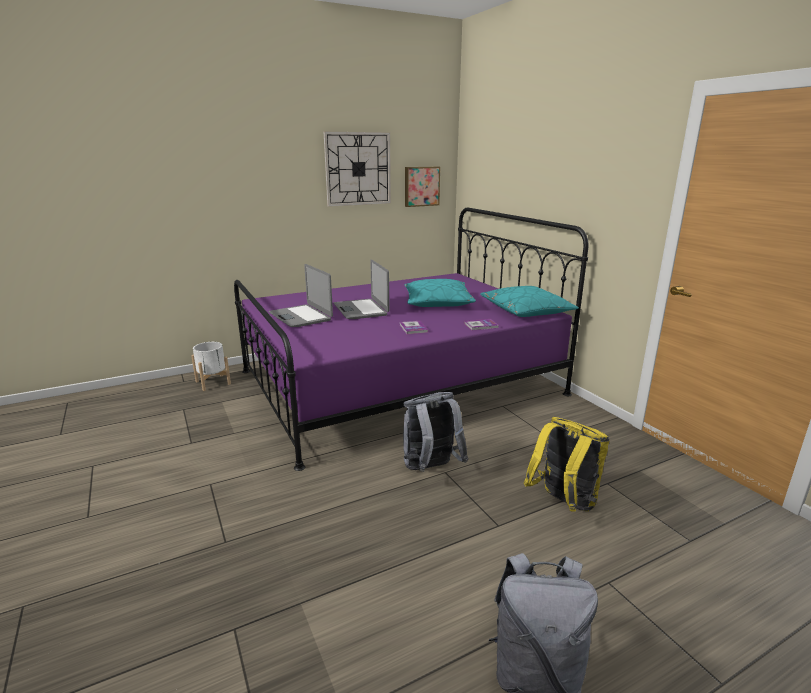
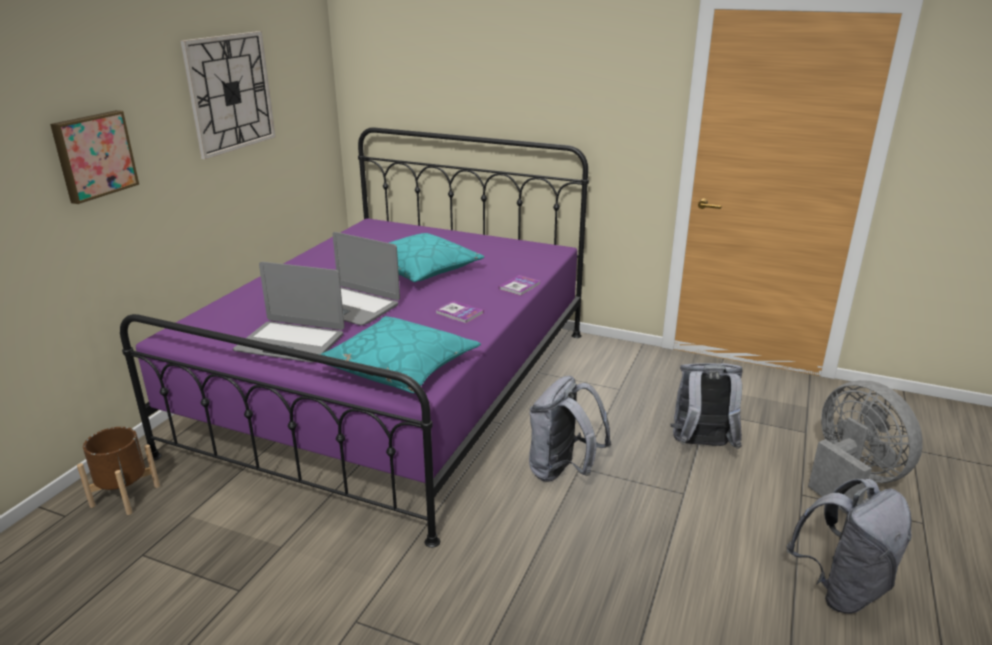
camera: 40 degrees left, 5 degrees up
(212, 383) = (125, 496): white planter -> brown planter
(421, 186) = (302, 104): picture -> picture (94, 155)
(526, 311) = (530, 254): turquoise pillow -> turquoise pillow (399, 367)
(563, 503) = (701, 446): yellow backpack -> grey backpack
(686, 600) = (851, 479): none -> grey fan

